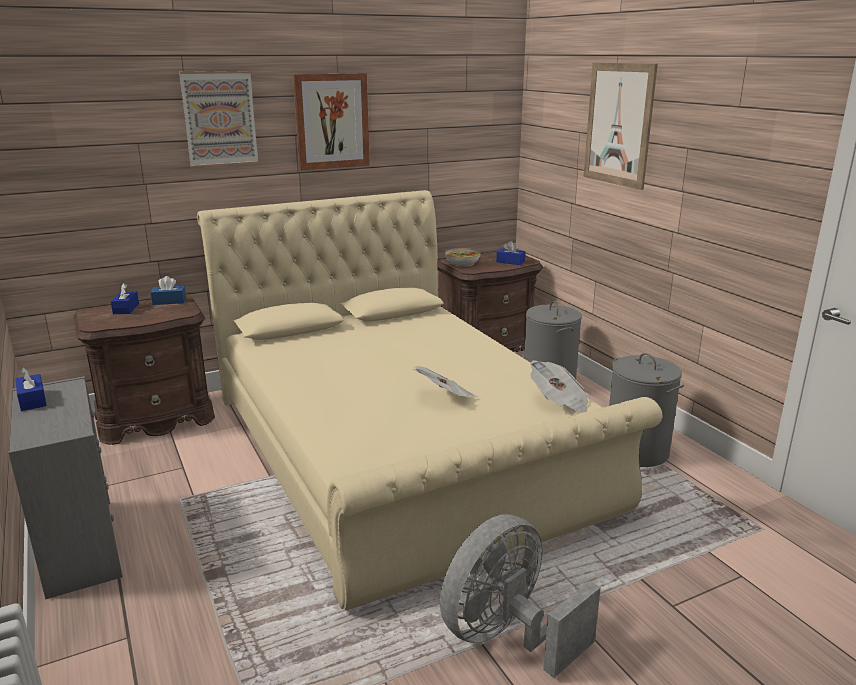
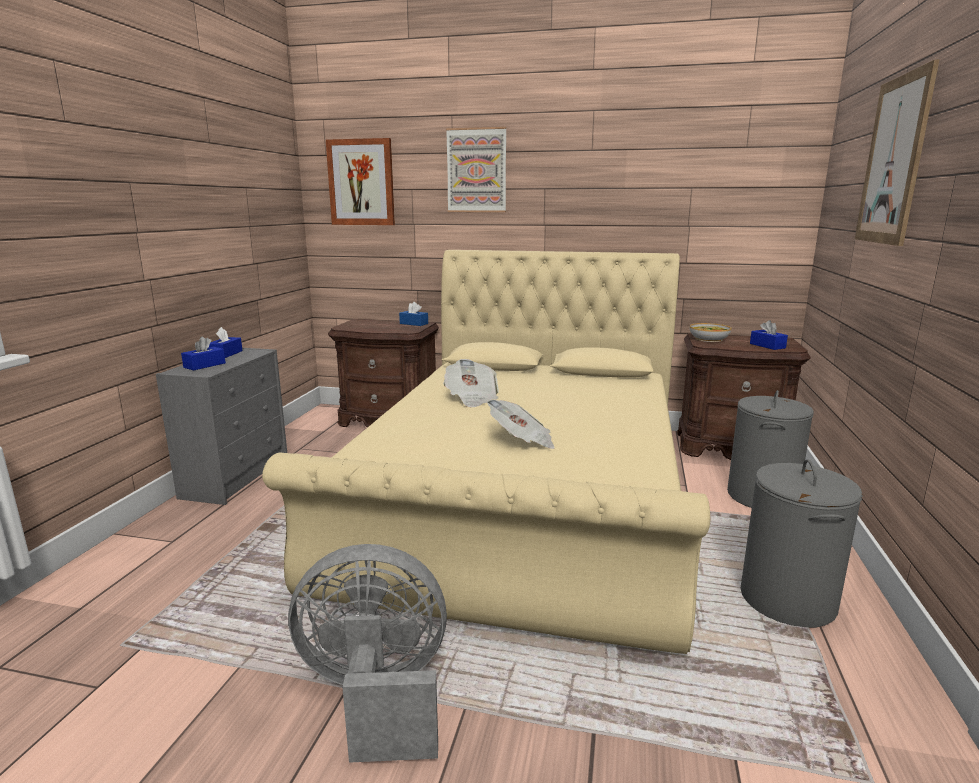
camera: 40 degrees right, 5 degrees down
(126, 309) = (380, 323): blue tissue box -> blue tissue box (204, 365)
(332, 121) = (581, 176): picture -> picture (361, 182)
(559, 402) = (631, 480): newspaper -> newspaper (471, 398)

